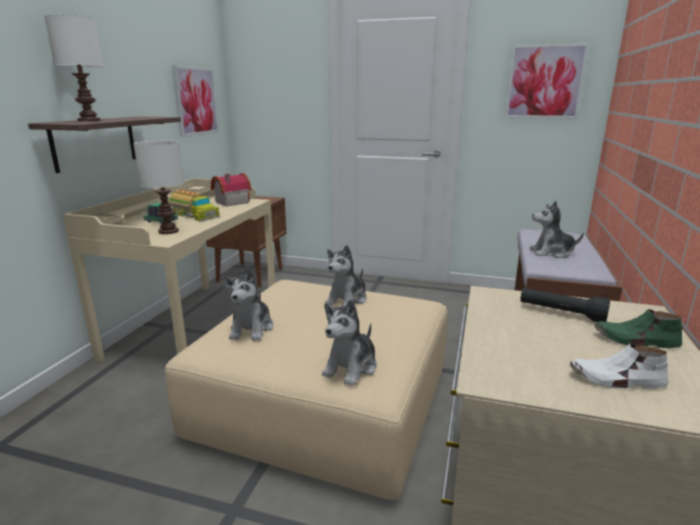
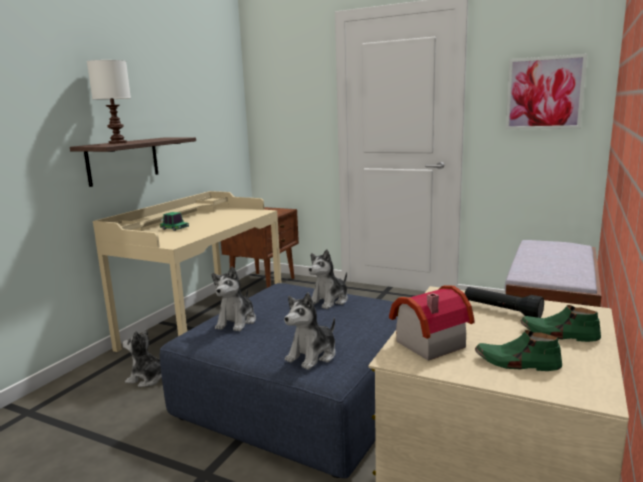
camera: 10 degrees right, 5 degrees down
(169, 231) = (178, 236): white table lamp -> none
(193, 215) = (203, 223): toy truck -> none
(196, 101) = (215, 122): picture -> none
(230, 202) = (240, 212): toy house -> toy house (425, 343)
(326, 400) = (305, 395): beige ottoman -> blue ottoman
(552, 252) = (541, 261): plush toy -> plush toy (148, 378)
(616, 380) = (517, 363): white shoe -> green shoe

